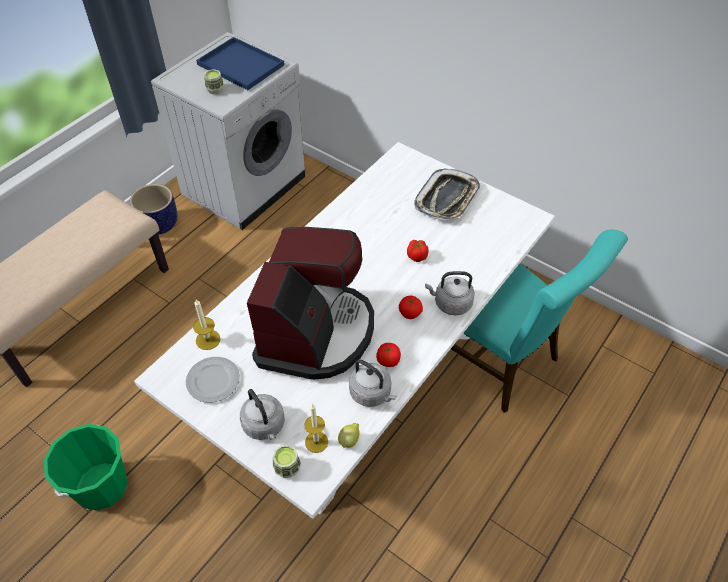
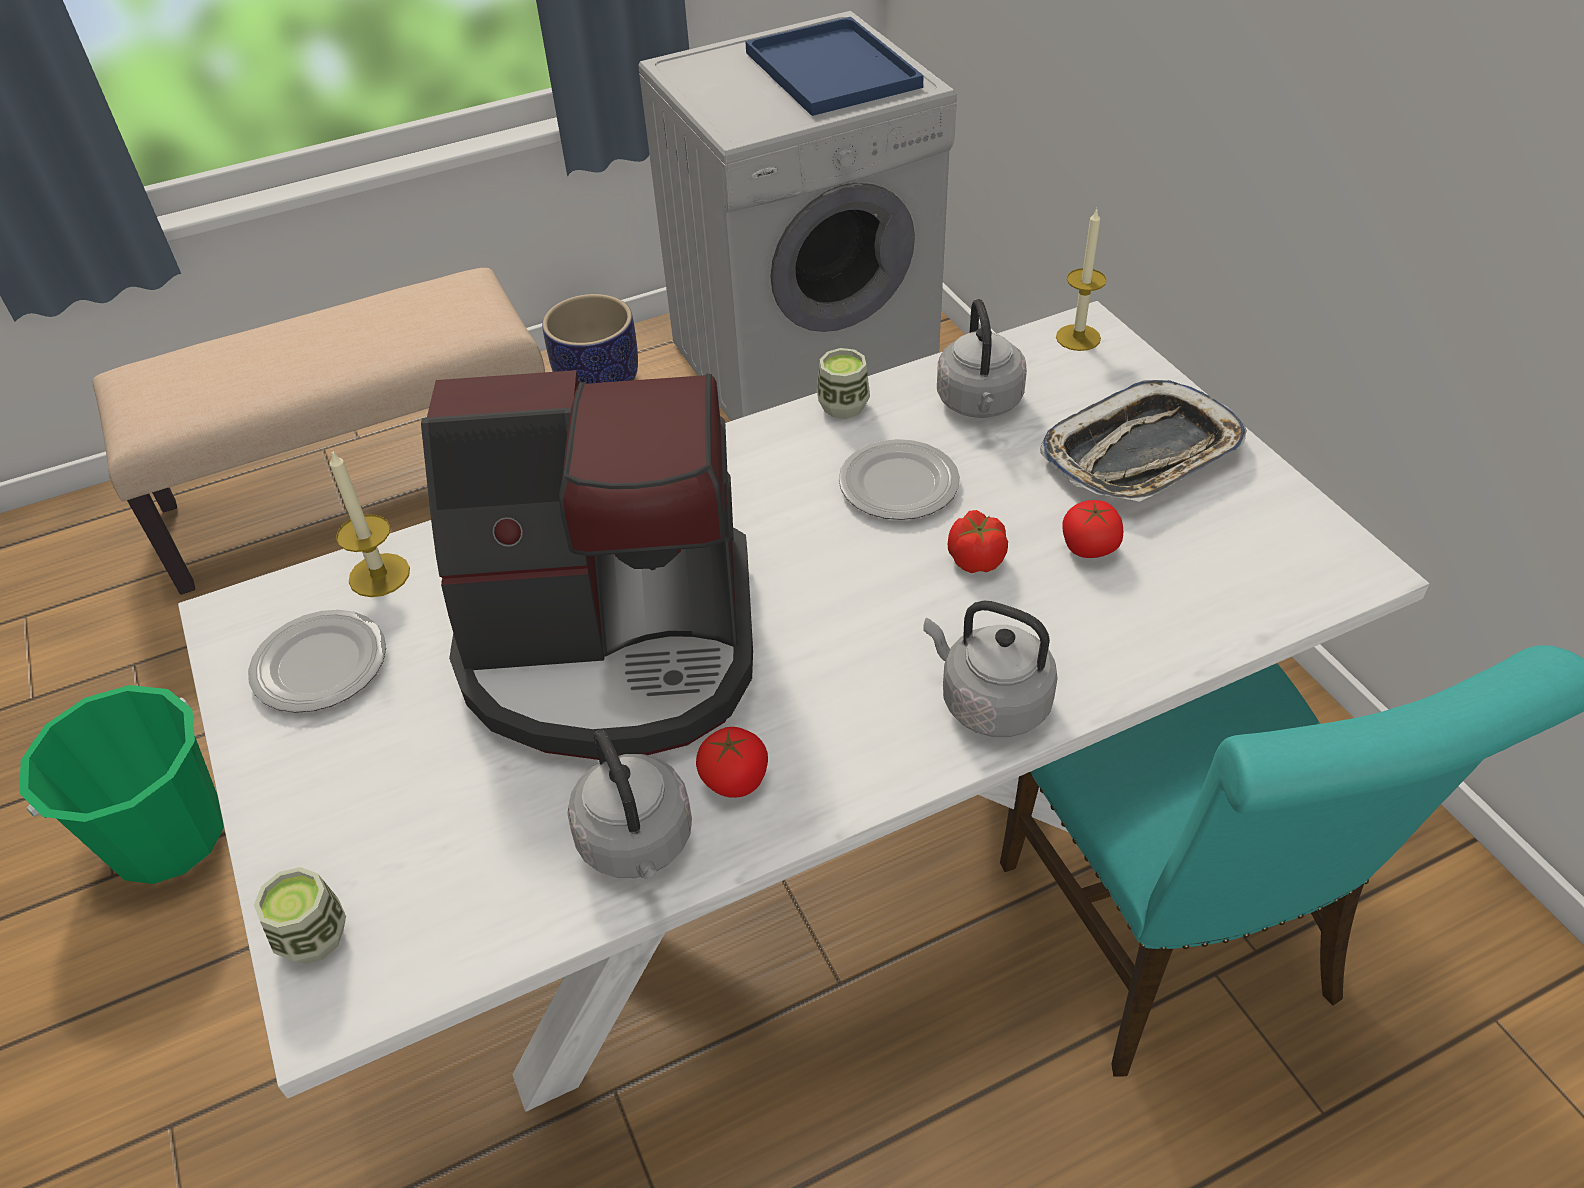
camera: 30 degrees right, 5 degrees down
(215, 90) = (747, 102): cup -> cup (843, 406)
(265, 426) = (343, 813): grey kettle -> grey kettle (980, 404)
(316, 333) = (612, 647): coffee machine -> coffee machine turned 45 degrees clockwise
(316, 442) = (424, 904): candle -> candle (1078, 337)
(349, 440) = (501, 937): lemon -> none
(375, 238) = (900, 485): none -> plate
(409, 313) = (867, 686): tomato -> tomato (1089, 547)

